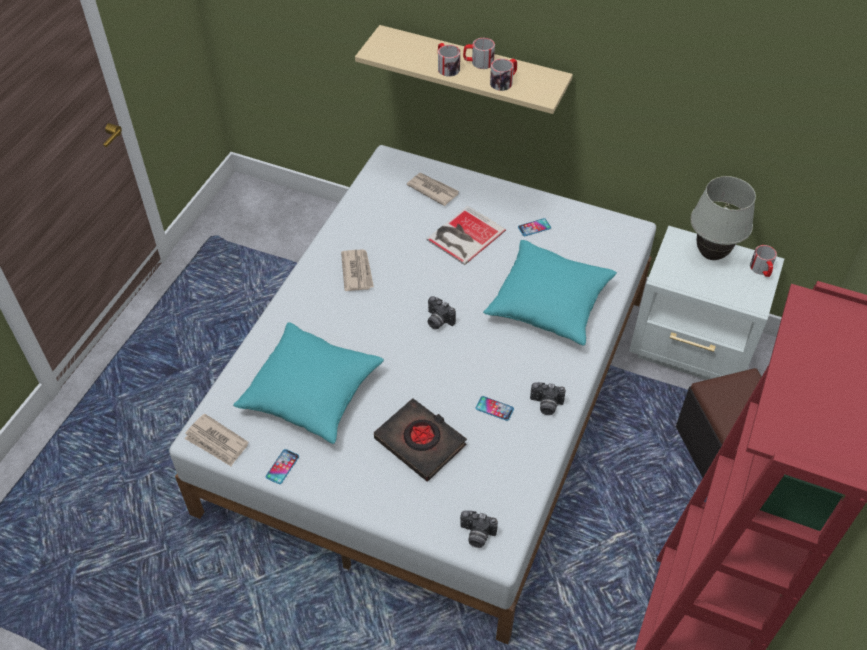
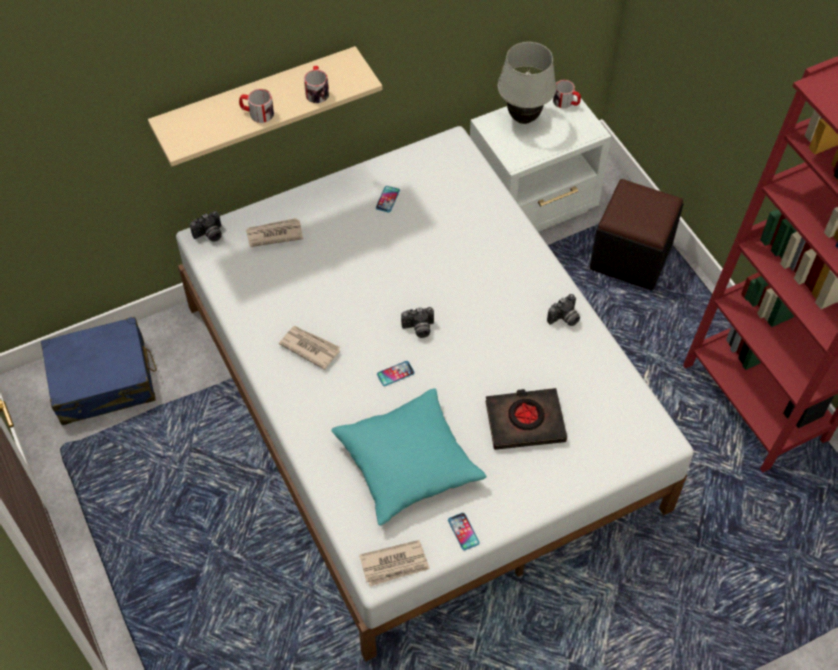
camera: 50 degrees left, 5 degrees up
(280, 221) = (103, 381): none -> blue suitcase
(463, 235) = (347, 249): book -> none
(476, 535) = (638, 443): camera -> camera (209, 235)
(478, 62) = (275, 90): mug -> none
(494, 409) = (538, 353): phone -> phone (395, 374)
(549, 303) = (473, 246): turquoise pillow -> none

